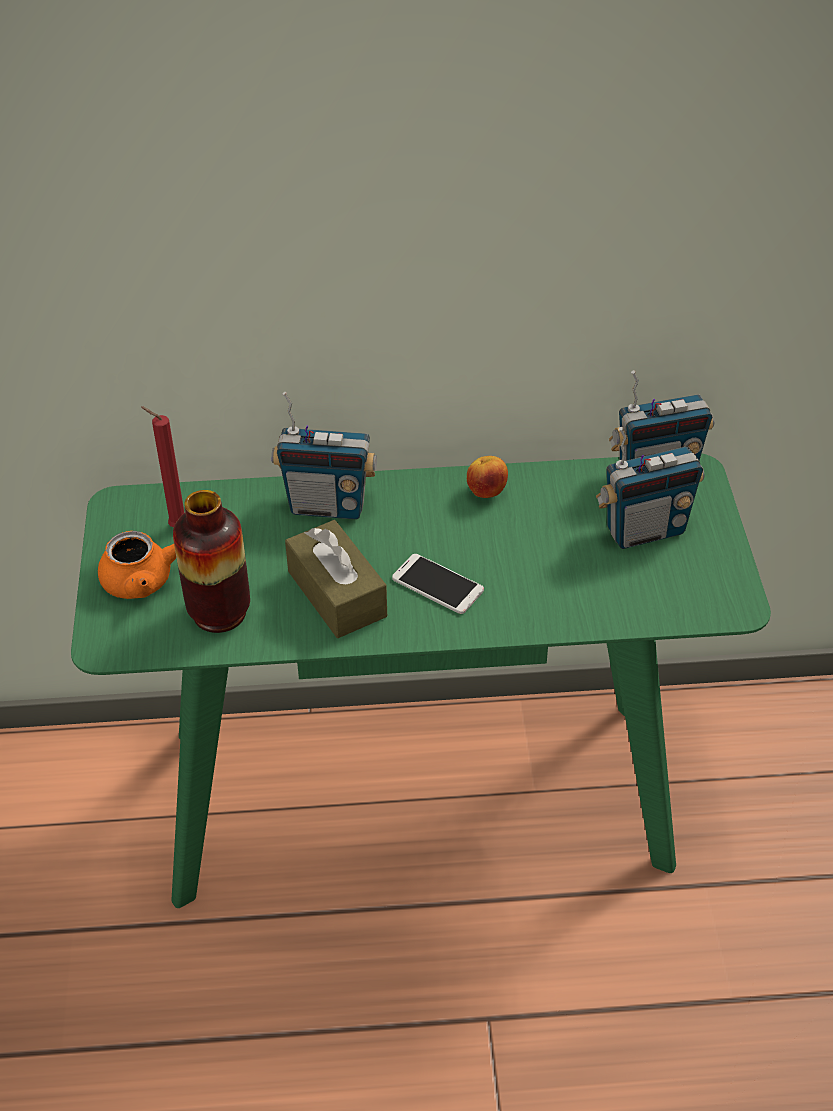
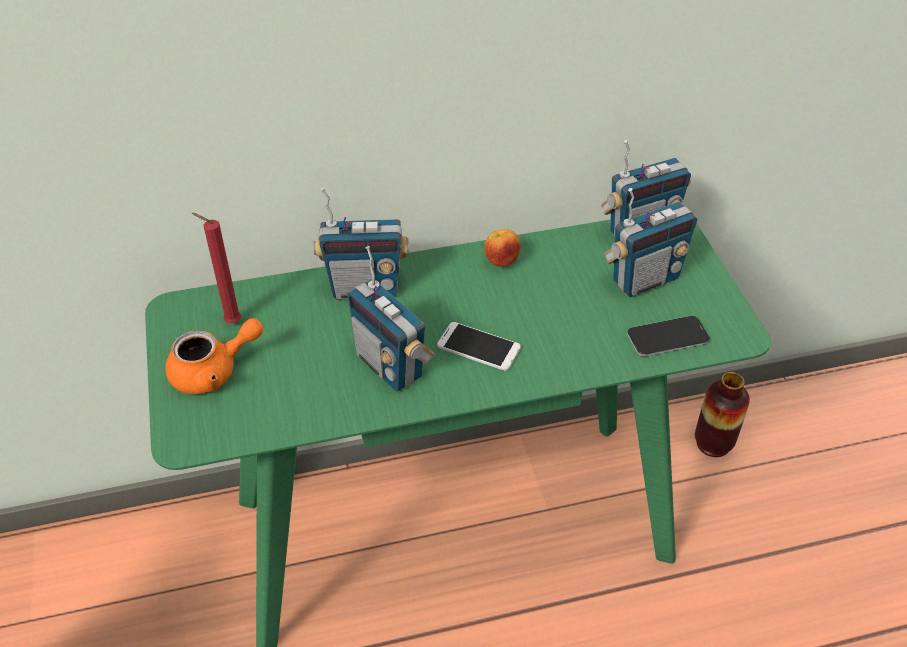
camera: 10 degrees left, 0 degrees up
(219, 613) = (286, 396): vase -> vase (713, 443)
(337, 594) = (390, 366): brown tissue box -> radio
(652, 599) = (667, 337): none -> phone

